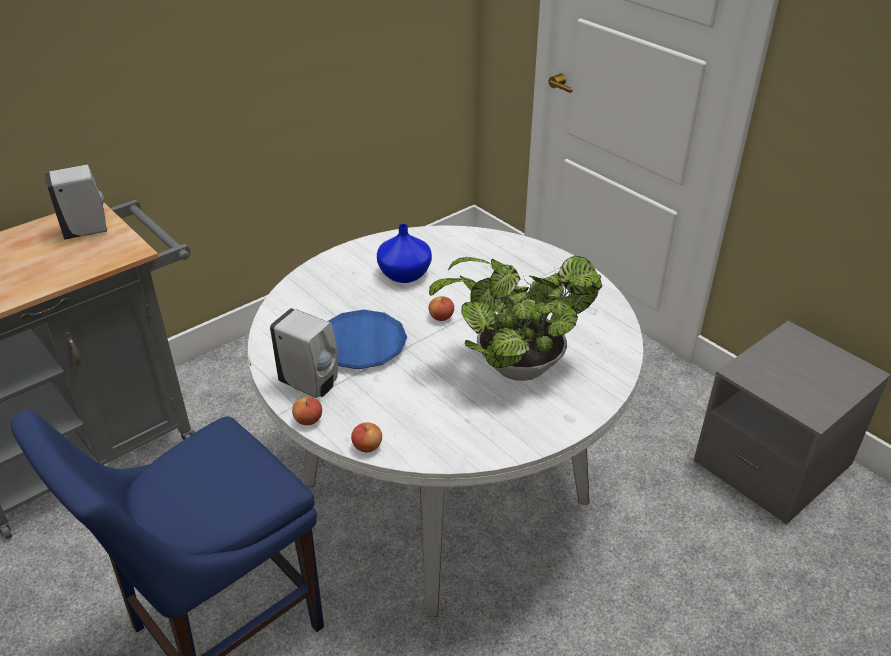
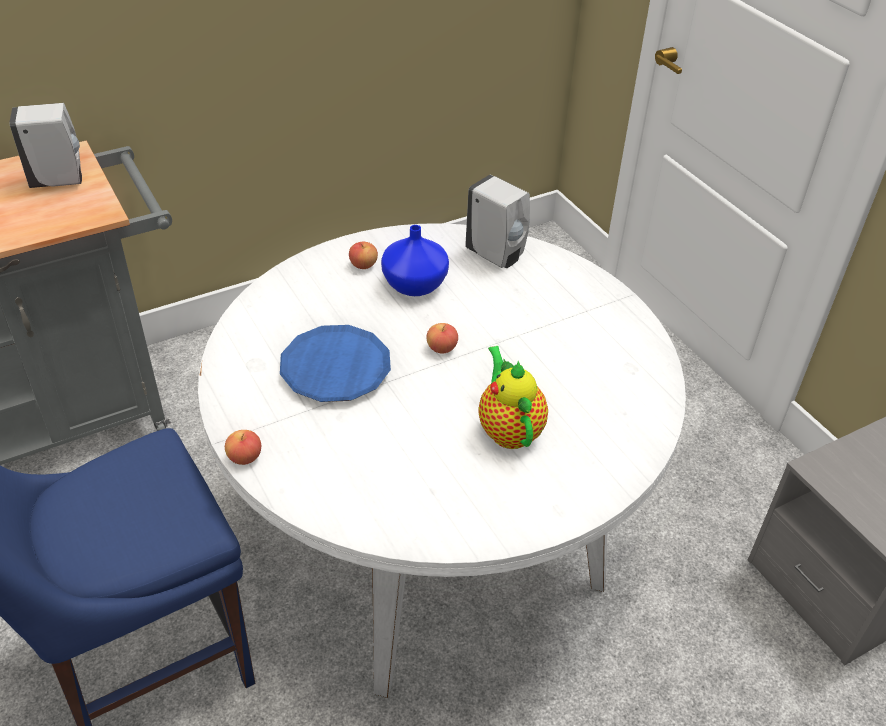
camera: 10 degrees right, 5 degrees up
(311, 385) = (261, 412): white soap dispenser -> white soap dispenser (496, 256)
(367, 446) = (303, 504): apple -> apple (363, 265)
(512, 367) = (509, 429): potted plant -> teapot

